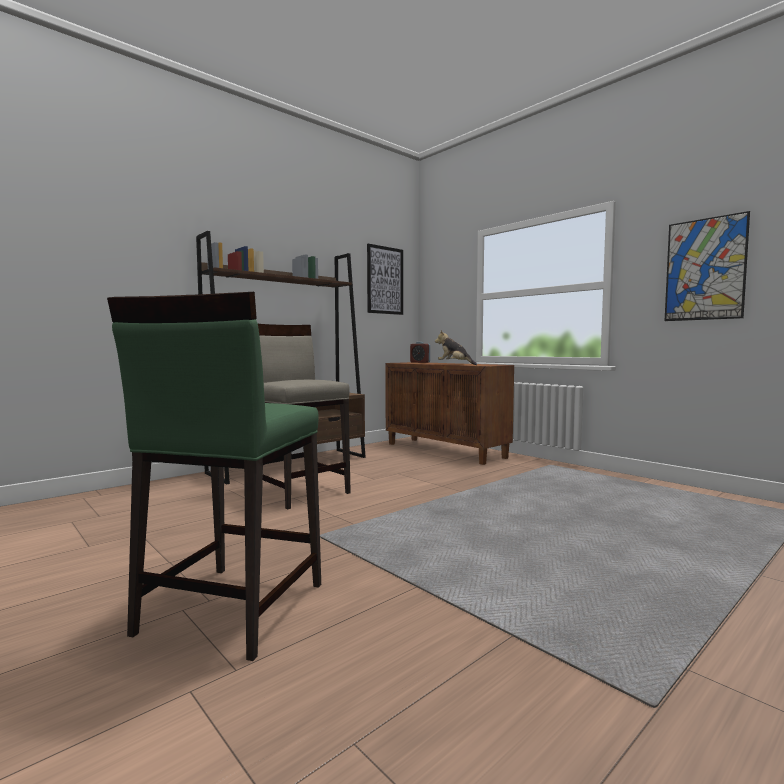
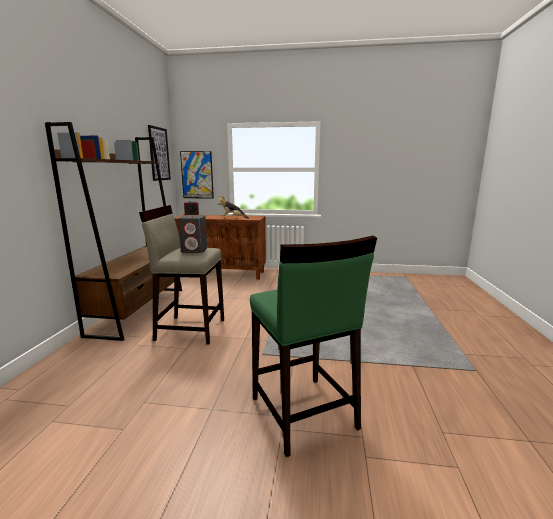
camera: 40 degrees left, 10 degrees up
(306, 379) = (194, 250): none -> grey speaker
(705, 269) = (365, 166): picture -> picture (197, 175)

